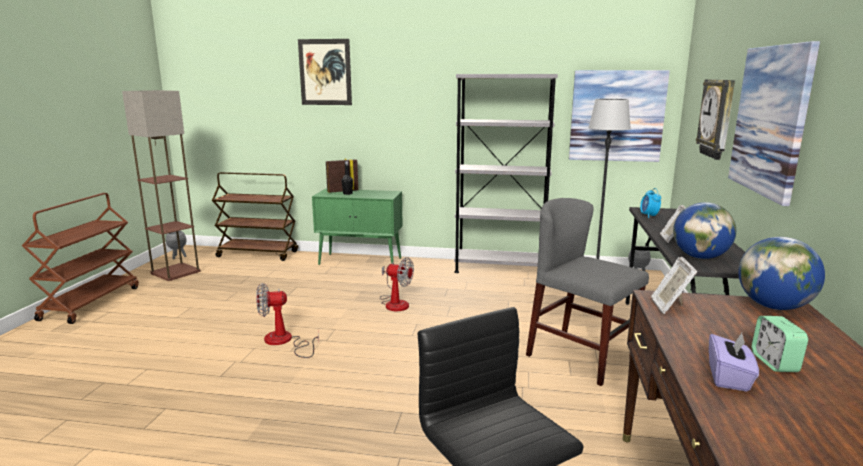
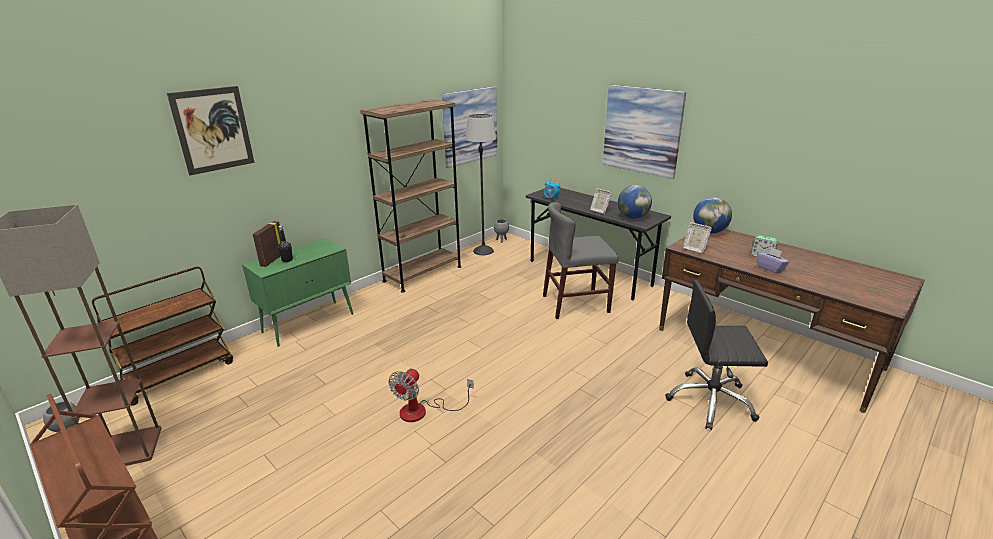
camera: 55 degrees left, 10 degrees up
(395, 303) = (420, 336): fan -> none
(499, 268) = (423, 274): grey bookcase -> brown bookcase
(718, 118) = (570, 125): wall clock -> none

